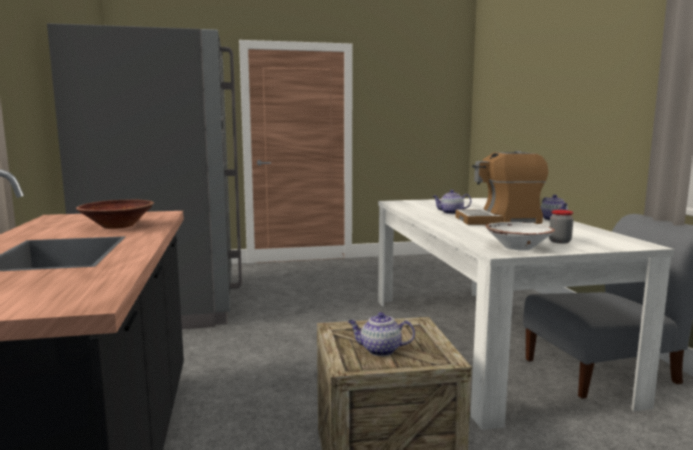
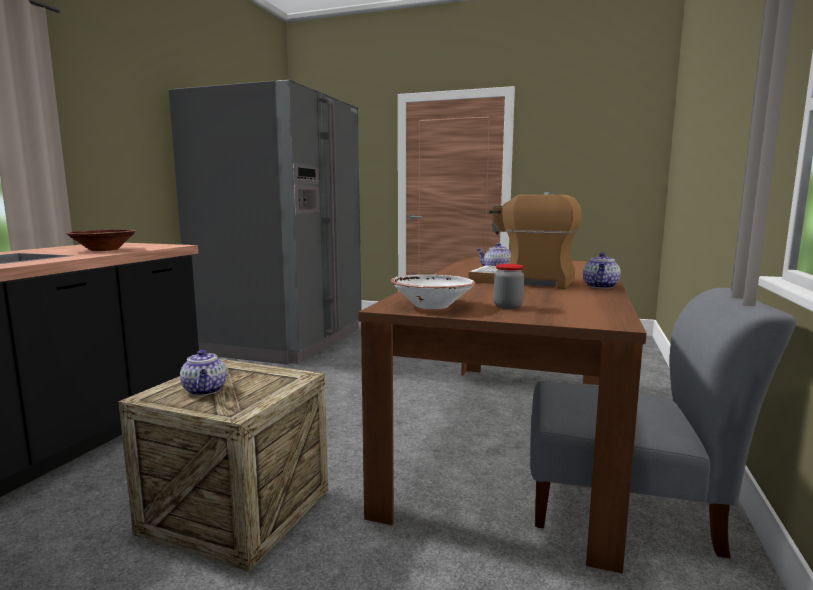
camera: 30 degrees right, 0 degrees up
(380, 350) = (205, 391): teapot -> teapot turned 150 degrees counterclockwise
(483, 342) = (514, 434): white dining table -> brown dining table

